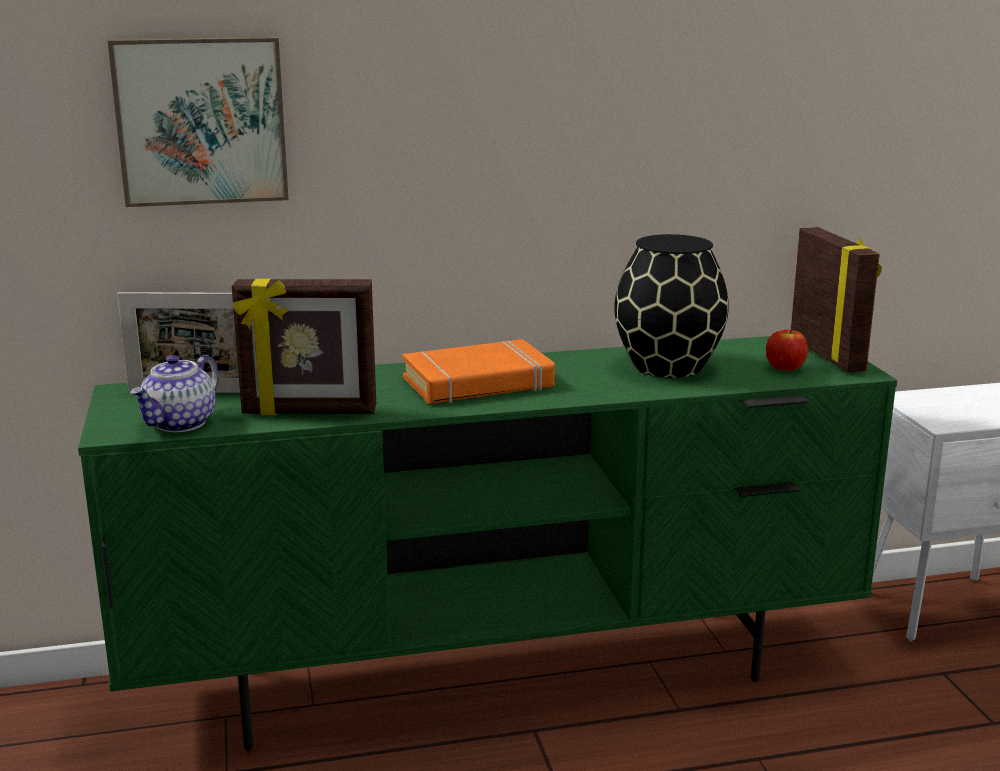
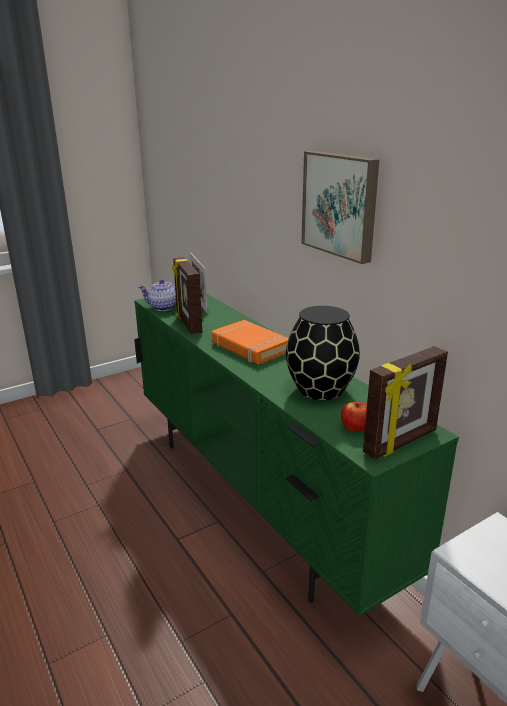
camera: 70 degrees right, 5 degrees up
(201, 120) = (224, 187): picture -> picture (341, 204)

